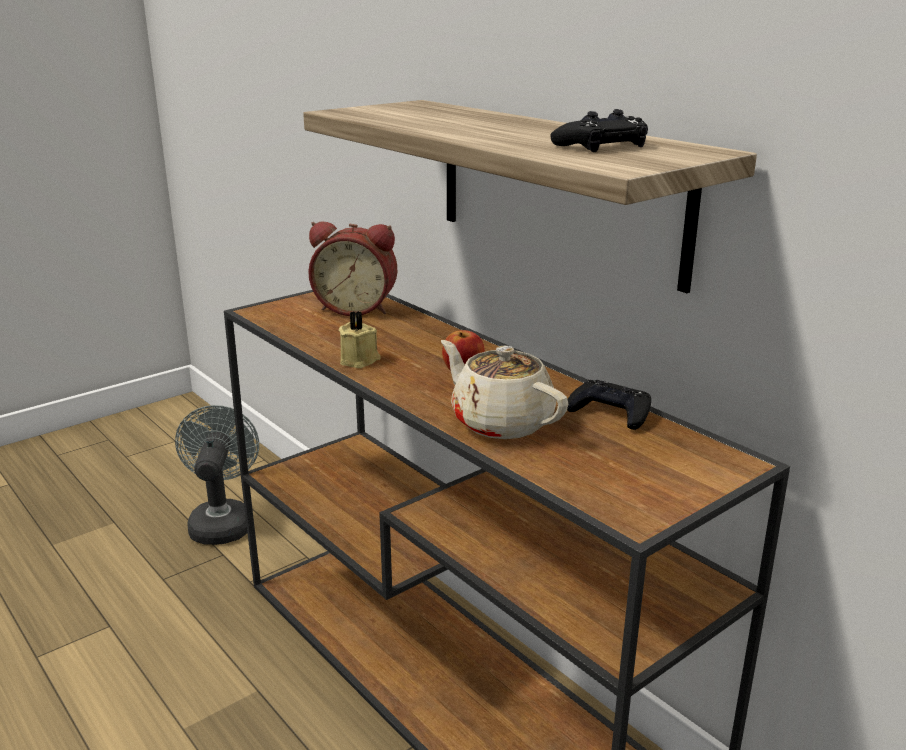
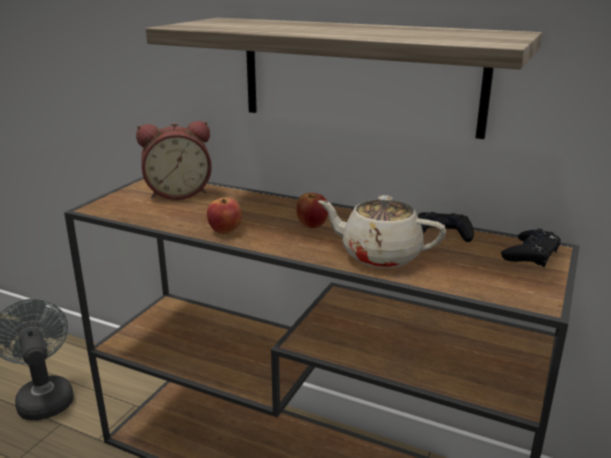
camera: 25 degrees left, 0 degrees up
(360, 360) = (225, 231): beige candle -> apple
(601, 145) = (440, 33): black game controller -> black game controller (530, 254)

